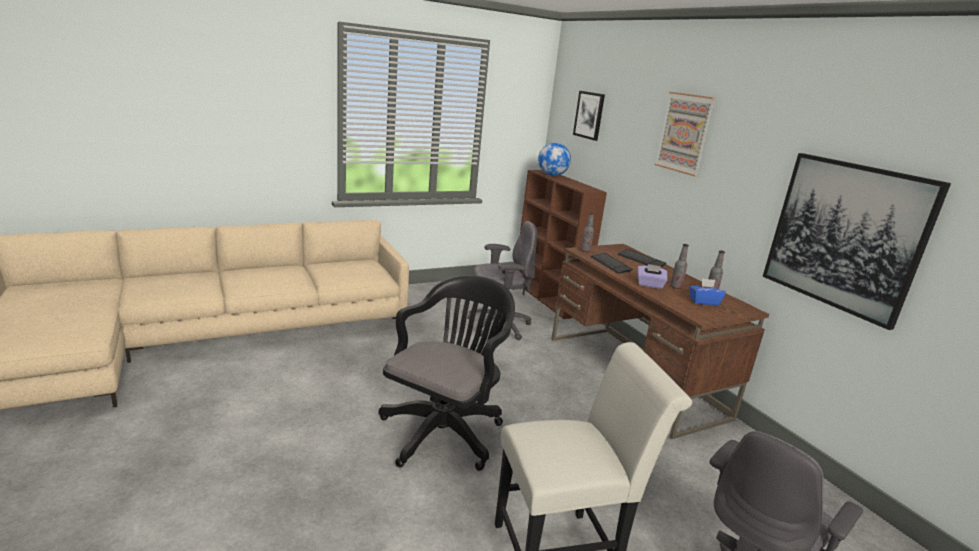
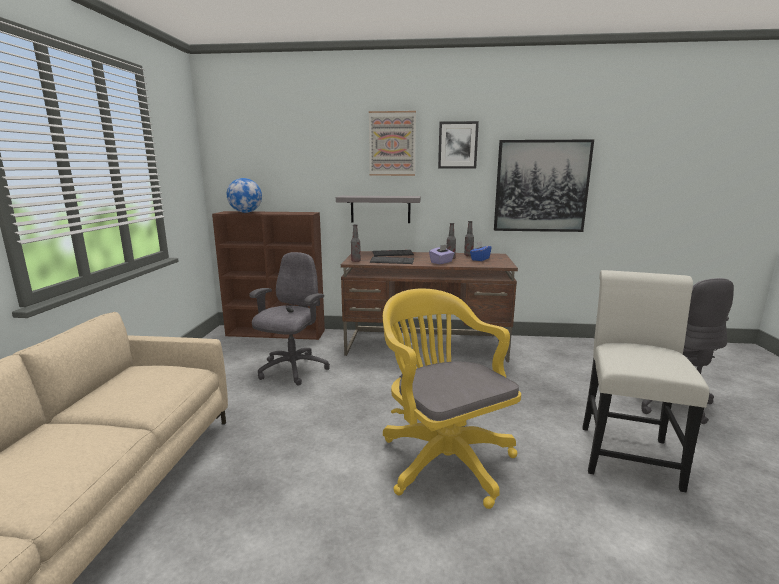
camera: 55 degrees left, 5 degrees down
(445, 430) = (442, 457): black office chair -> yellow office chair
(589, 115) = (267, 146): picture -> picture (457, 145)
(657, 206) = (380, 209): none -> grey shelf

